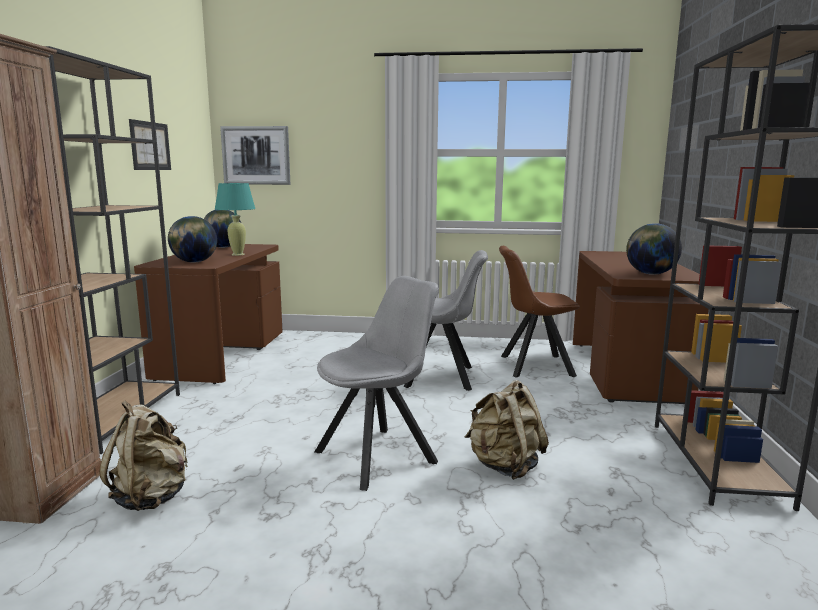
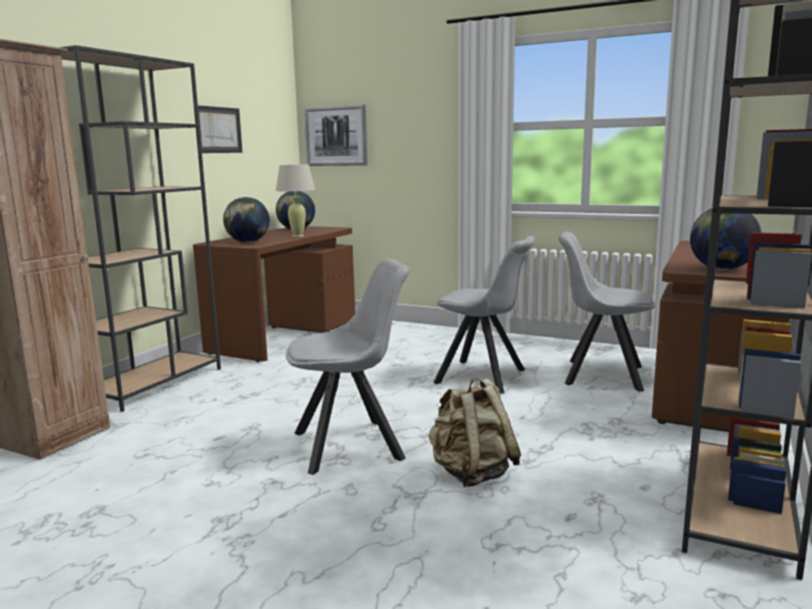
camera: 20 degrees right, 0 degrees up
(152, 497) = (132, 452): beige backpack -> none
(237, 254) = (297, 236): turquoise table lamp -> beige table lamp
(534, 366) = (601, 375): brown chair -> grey chair

